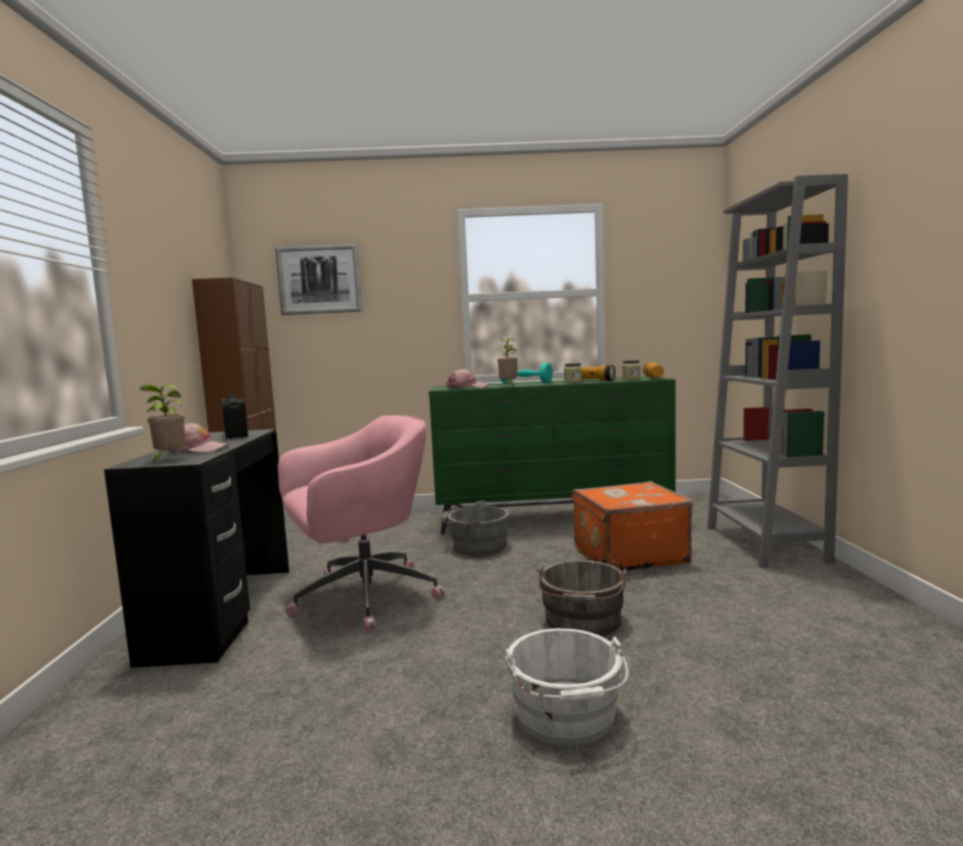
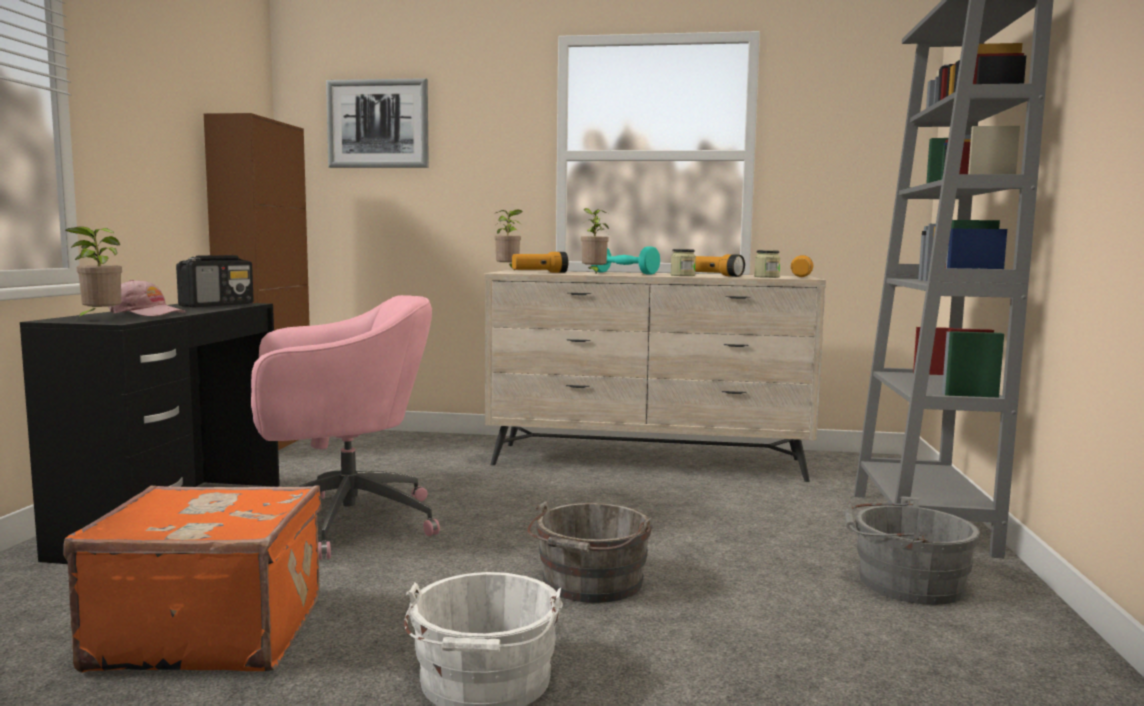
camera: 10 degrees right, 0 degrees up
(236, 435) = (217, 305): radio -> radio turned 45 degrees clockwise
(438, 387) = (508, 271): none -> potted plant
(466, 387) = (539, 272): pink cap -> flashlight
(476, 547) = (523, 483): grey bucket -> grey bucket (904, 582)
(553, 519) = (649, 462): green dresser -> beige dresser
(628, 555) = (715, 515): orange suitcase -> orange suitcase (210, 632)

